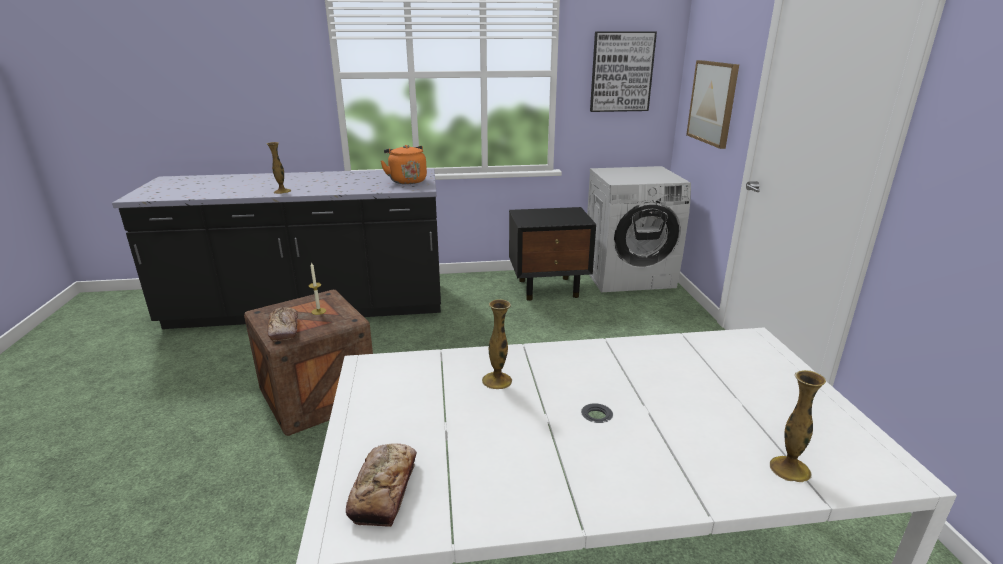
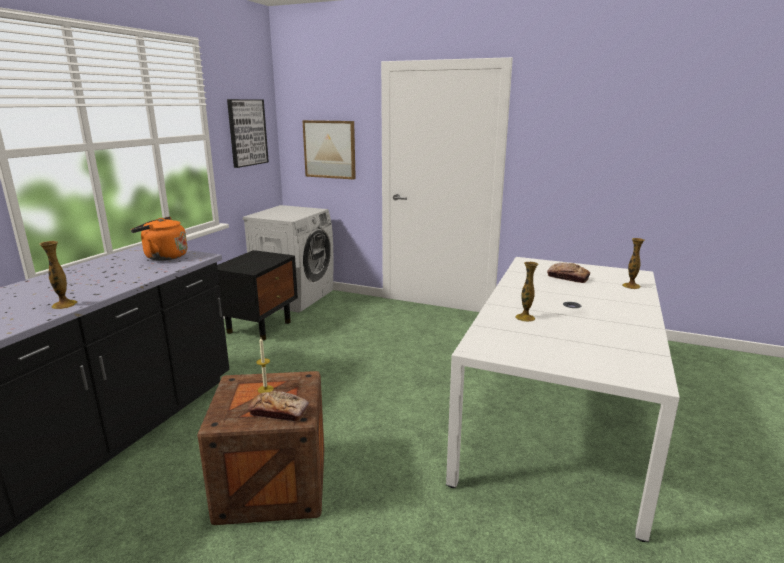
camera: 60 degrees left, 5 degrees down
(384, 490) = (620, 364): bread -> bread (567, 277)

